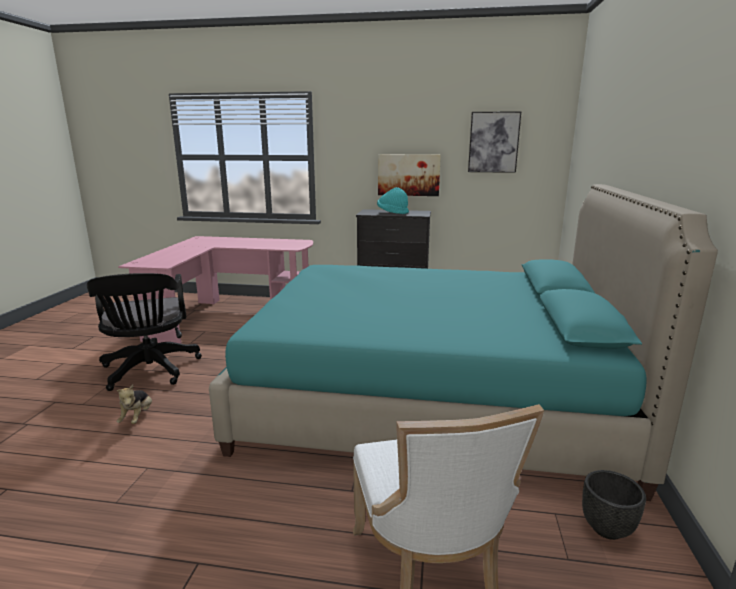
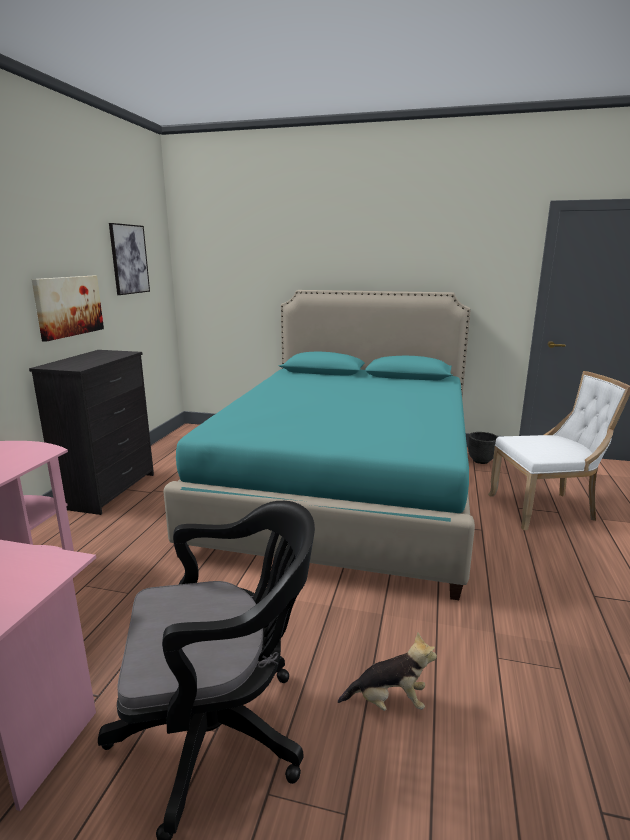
camera: 85 degrees left, 0 degrees up
(392, 213) = (92, 359): turquoise hat -> none

